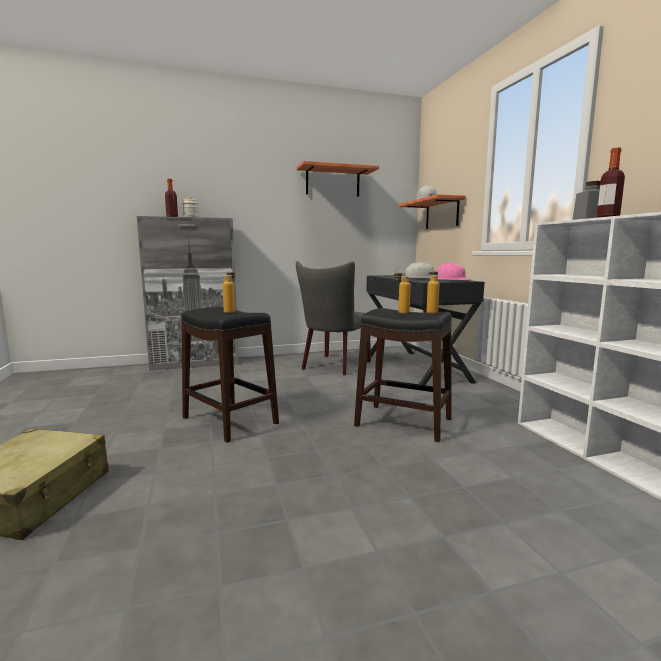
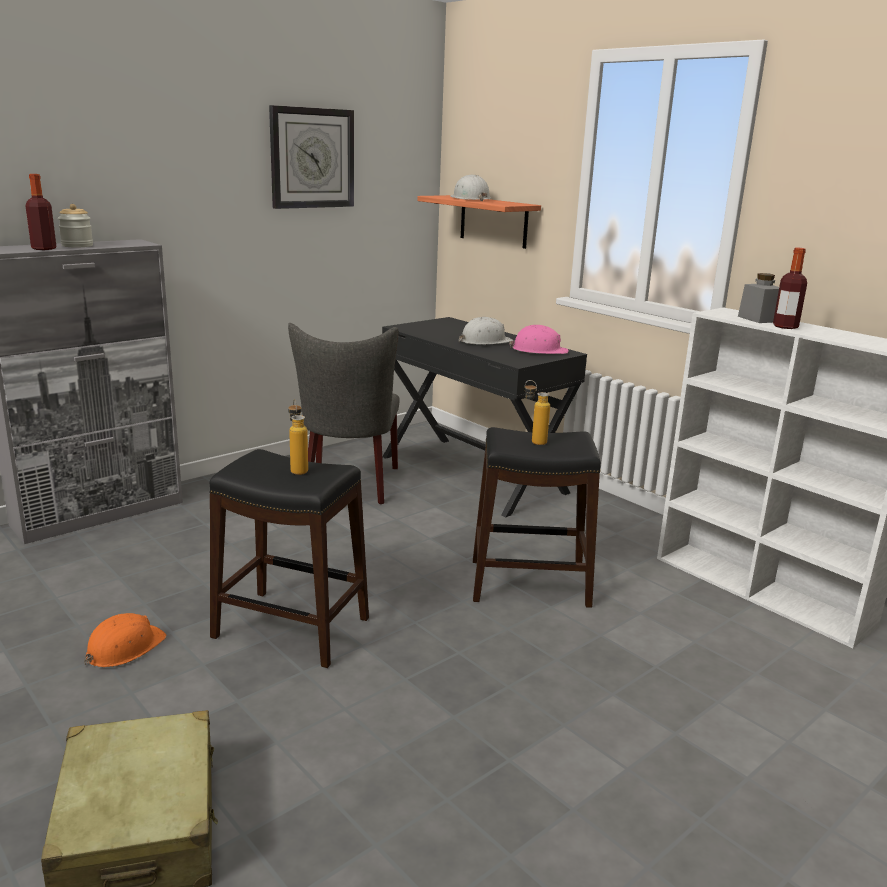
camera: 25 degrees left, 10 degrees up
(137, 415) = (124, 648): none -> orange hard hat
(333, 182) = (312, 158): shelf -> wall clock
(432, 312) = (575, 439): bottle -> none

